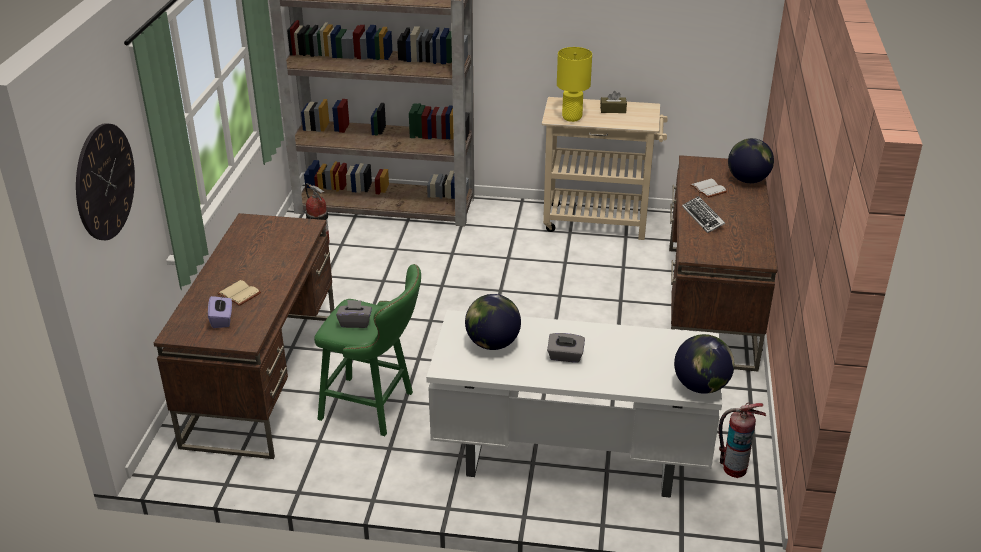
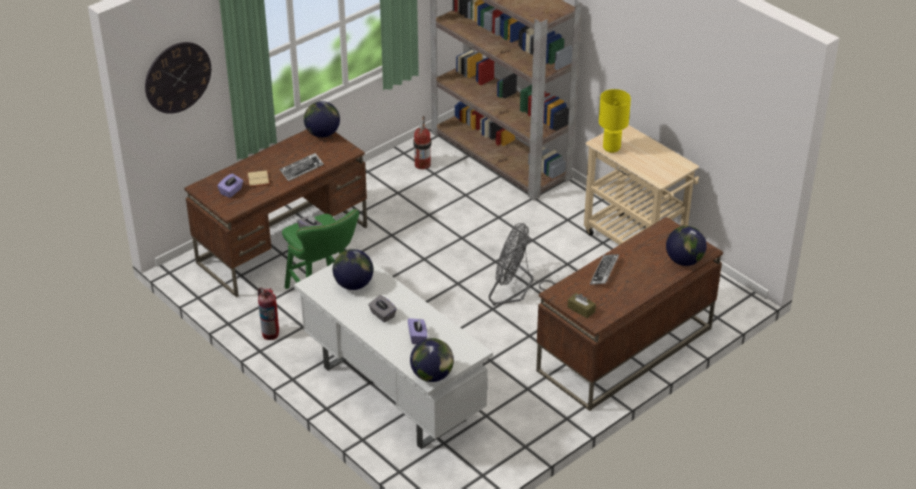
camera: 40 degrees right, 5 degrees up
(255, 222) = (322, 134): none -> globe
(278, 263) = (301, 169): none -> keyboard
(550, 300) = (519, 286): none -> grey fan
(613, 110) = (653, 155): brown tissue box -> brown tissue box (581, 309)
(630, 358) = (417, 337): none -> purple tissue box
(709, 189) = (644, 254): white book -> none
(734, 468) = (483, 457): fire extinguisher -> fire extinguisher (270, 334)

